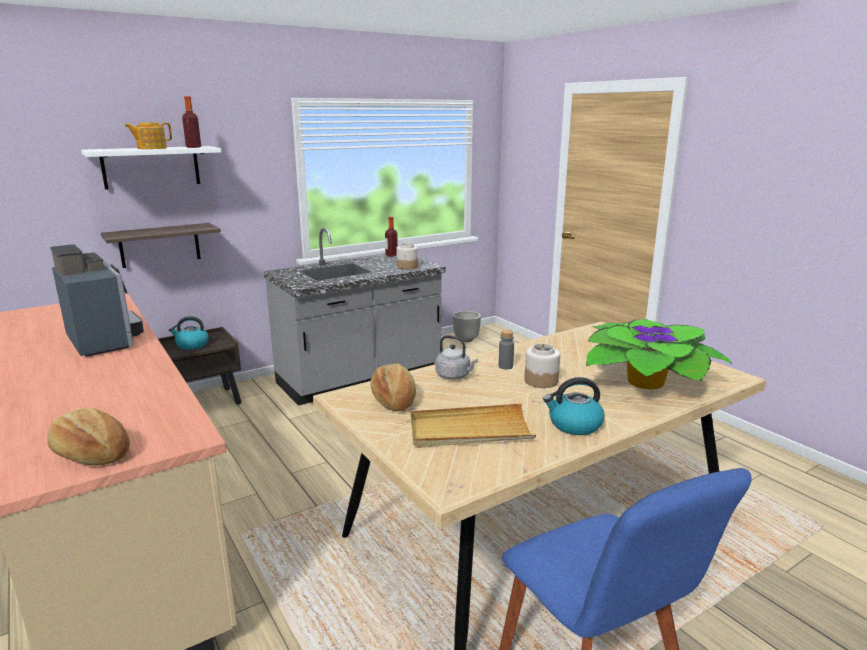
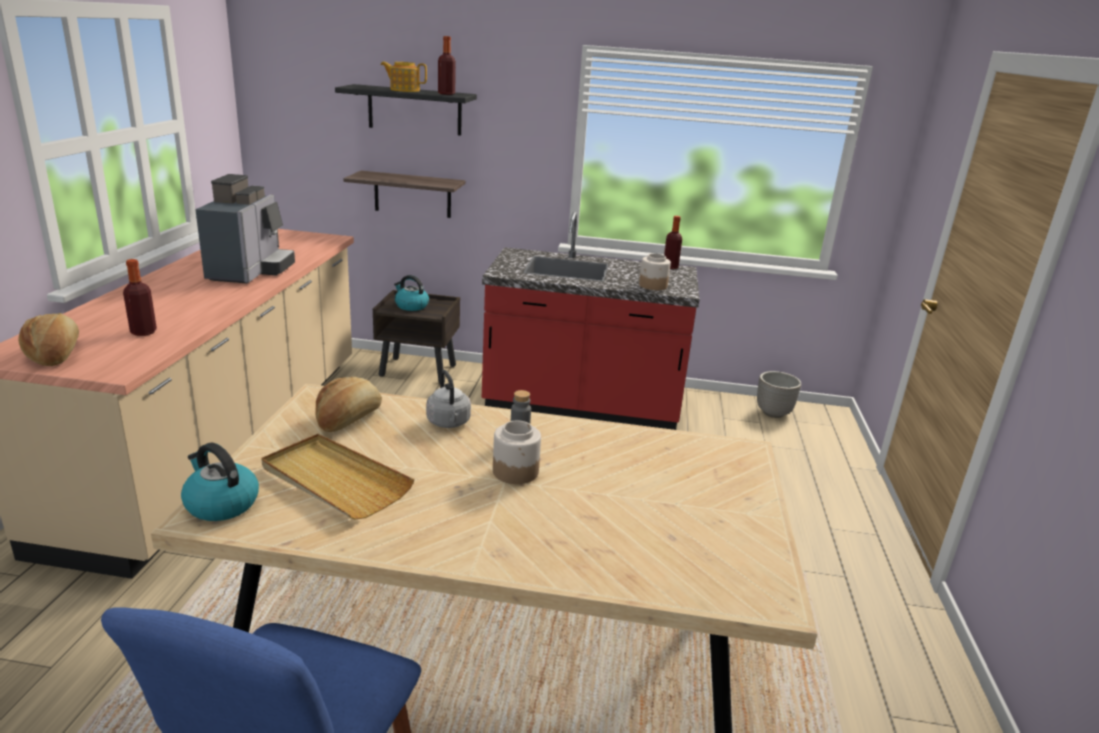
camera: 40 degrees right, 5 degrees up
(132, 408) = (143, 332): none -> bottle
(151, 167) = (414, 110): white shelf -> black shelf
(360, 378) = (581, 407): grey counter -> red counter
(574, 425) = (431, 532): kettle -> kettle (221, 504)
(645, 383) = (624, 539): potted plant -> none

